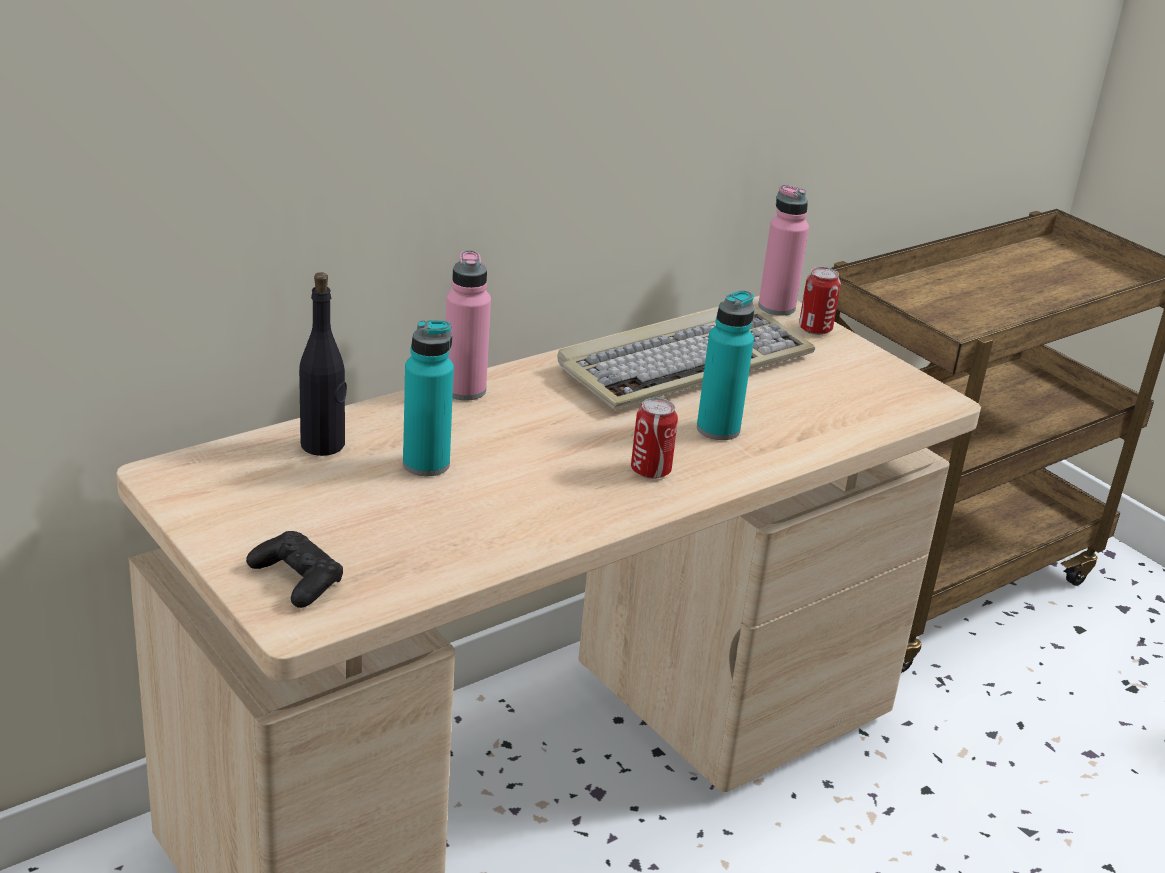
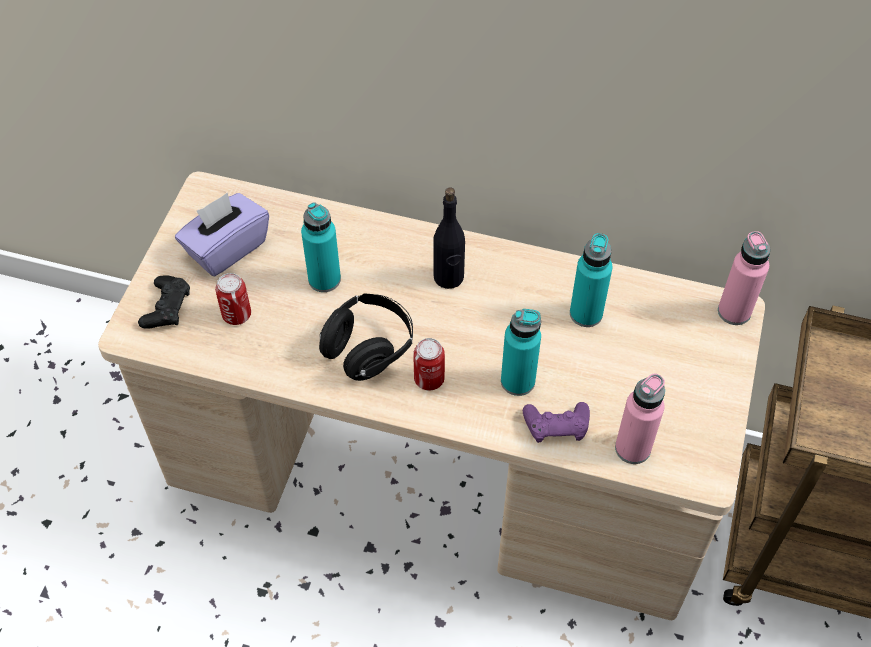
camera: 55 degrees right, 25 degrees up
(277, 500) = (226, 248): none -> purple tissue box
(323, 445) = (297, 226): black bottle -> black bottle (448, 277)
(464, 390) = (423, 239): pink bottle -> pink bottle (632, 448)
(561, 483) = (368, 348): none -> black headphones
(684, 363) = (586, 313): keyboard -> turquoise bottle
(796, 436) = (556, 425): none -> purple game controller
(815, 329) = (728, 350): can -> can (236, 314)

